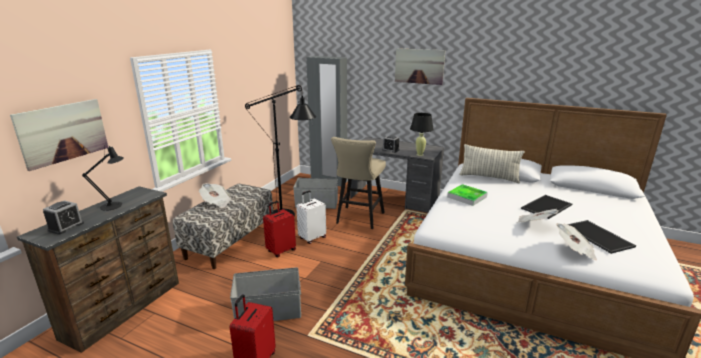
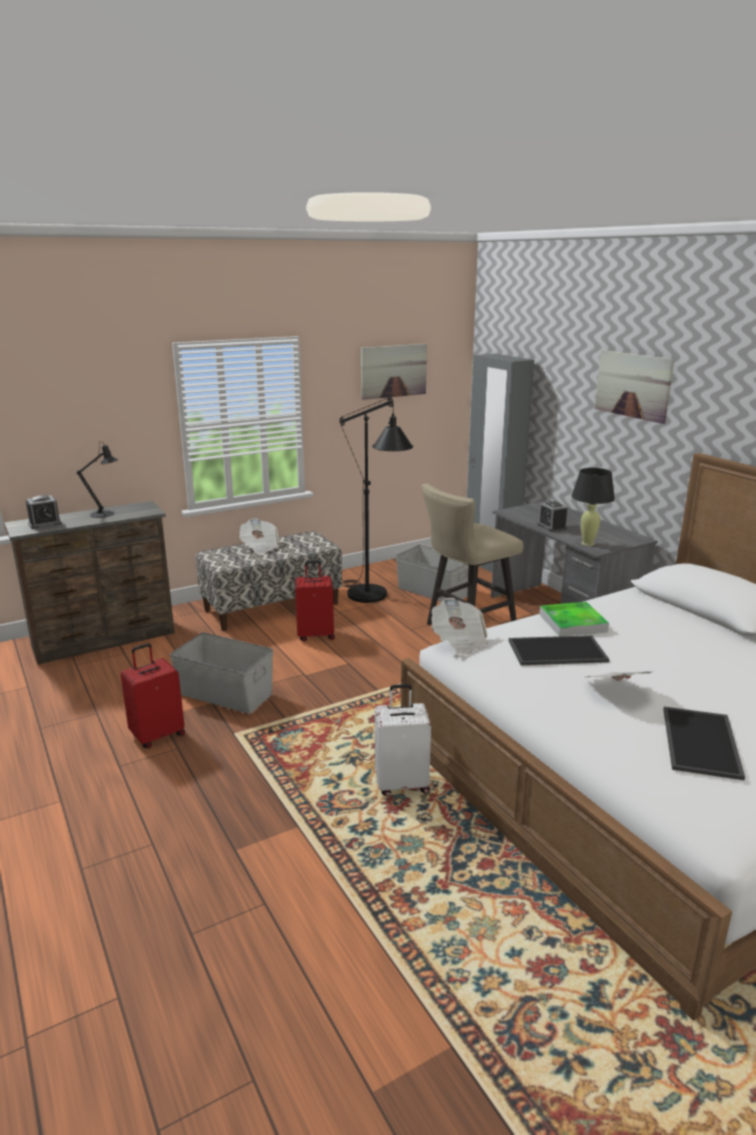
camera: 35 degrees right, 0 degrees up
(63, 132) = (77, 423): picture -> picture (393, 371)
(312, 238) = (372, 632): white suitcase -> white suitcase (402, 784)
(489, 177) = (670, 607): pillow -> none
(547, 207) = (691, 676): tray -> tray (556, 652)
(574, 250) = (614, 743): newspaper -> newspaper (458, 641)

